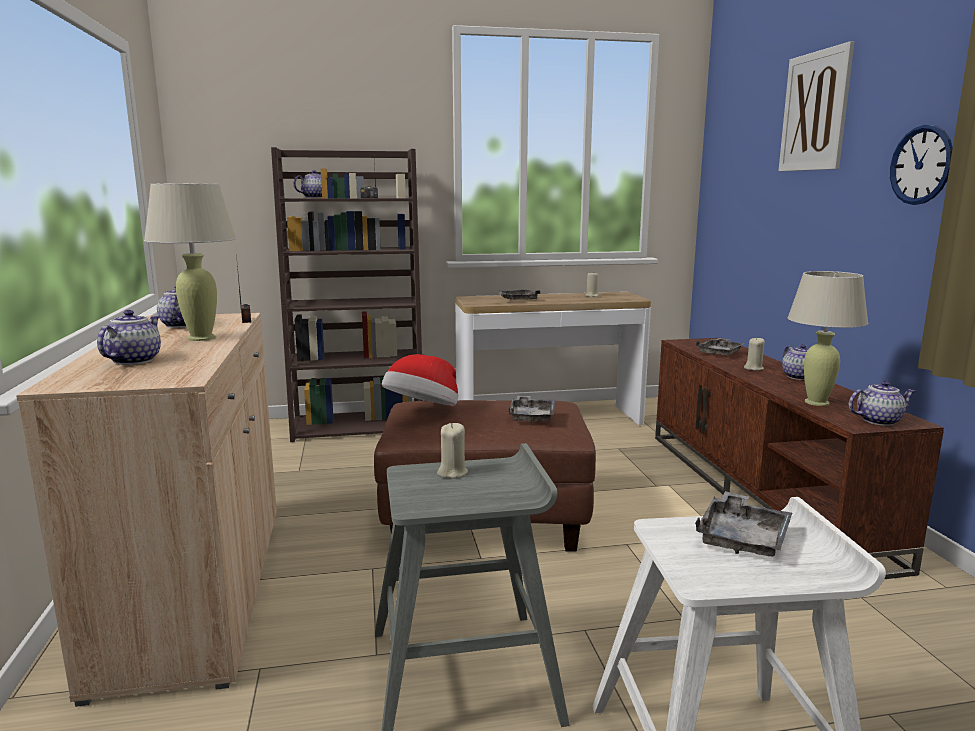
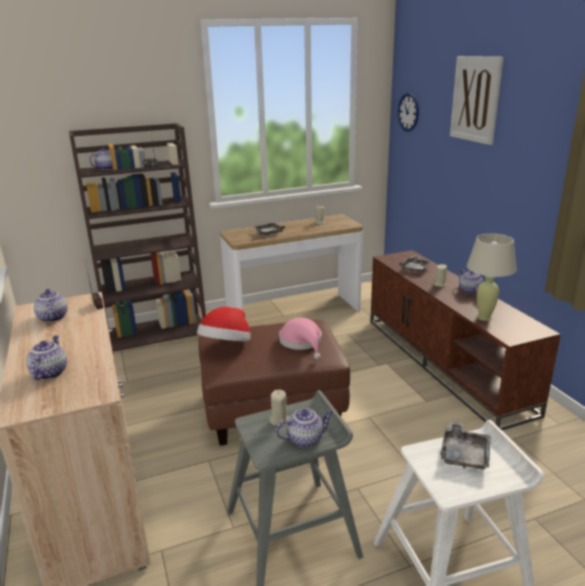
camera: 10 degrees left, 10 degrees up
(201, 338) = (79, 335): beige table lamp -> none
(531, 416) = (302, 342): grey tray -> pink hat
(879, 420) = (523, 332): teapot -> teapot (305, 438)
(921, 165) = (547, 156): wall clock -> wall clock (408, 112)

